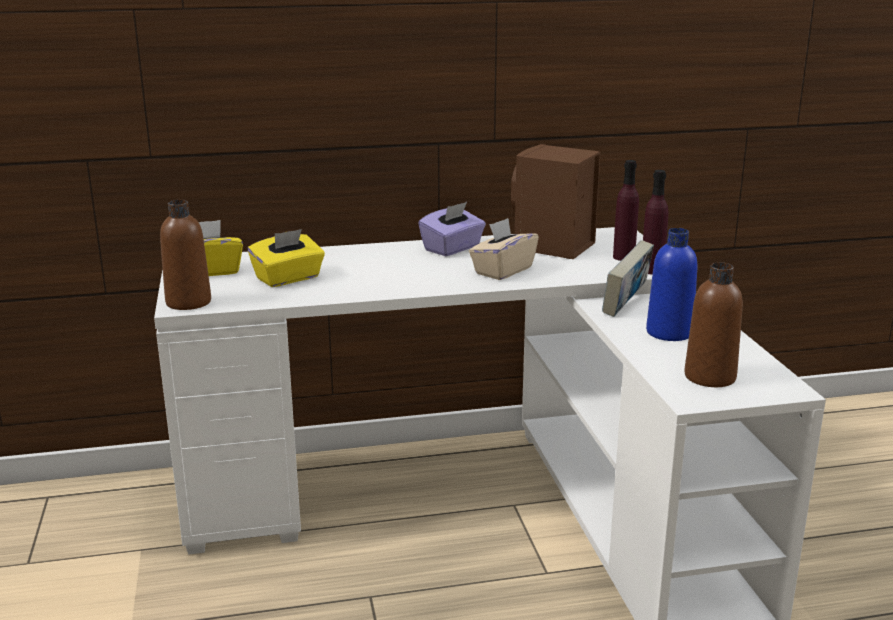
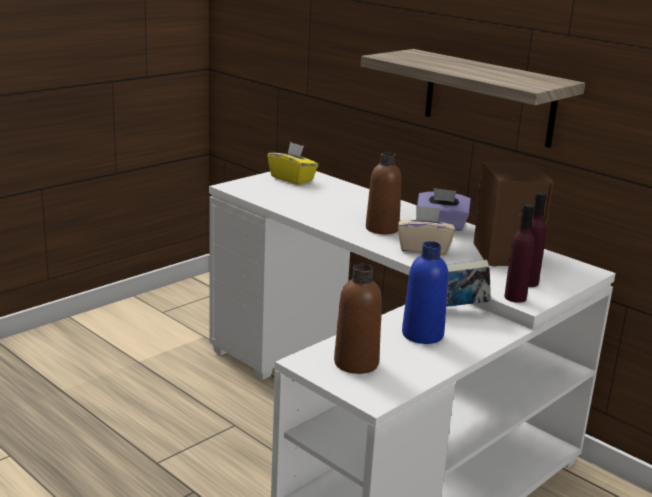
camera: 55 degrees right, 0 degrees up
(188, 302) = (239, 186): brown bottle -> brown bottle (382, 229)
(288, 278) = (310, 198): yellow tissue box -> none
(457, 89) = (489, 98): none -> shelf

